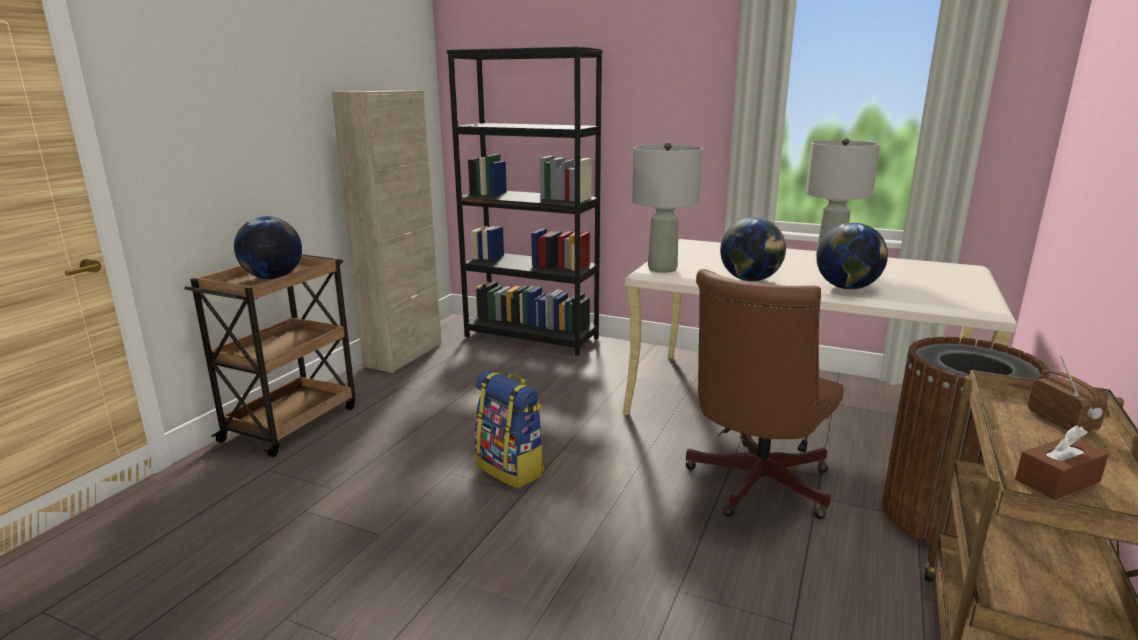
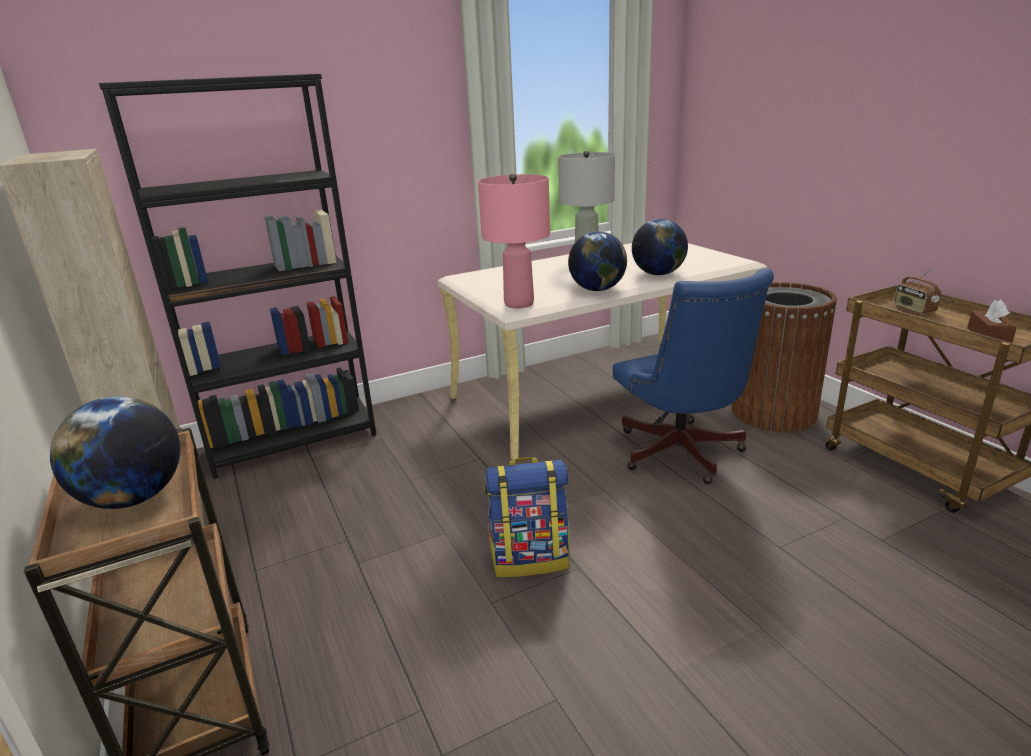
camera: 50 degrees left, 5 degrees up
(663, 269) = (519, 304): grey table lamp -> pink table lamp
(754, 487) = (682, 455): brown office chair -> blue office chair
(1062, 421) = (913, 309): radio -> radio turned 135 degrees counterclockwise

